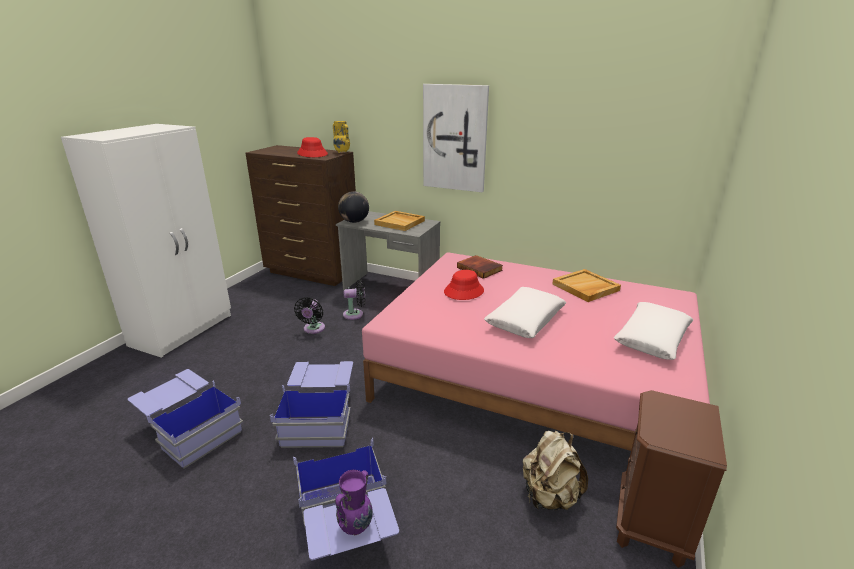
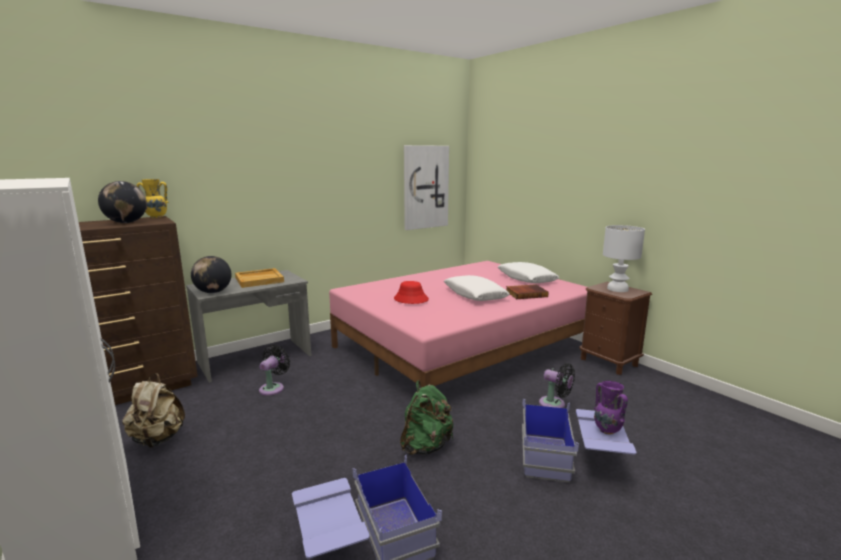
camera: 60 degrees left, 10 degrees down
(312, 154) = (126, 222): red hat -> globe
(313, 329) = (264, 418): black fan -> black fan (554, 405)
(320, 417) = (426, 446): blue storage box -> green backpack
(455, 138) = (291, 185): picture -> picture (425, 187)
(480, 269) = (381, 287): book -> book (526, 294)
(549, 496) = (576, 380): beige backpack -> beige backpack (158, 439)
(585, 287) = (452, 274): beige tray -> none
(682, 422) = (617, 289): none -> white table lamp

